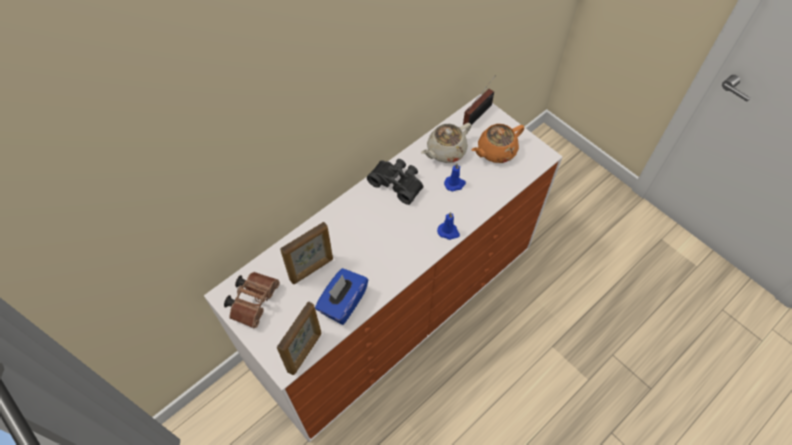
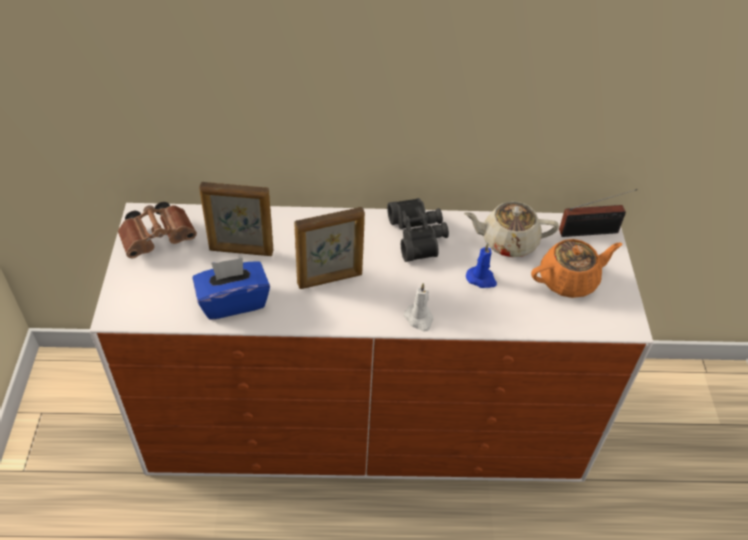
camera: 40 degrees right, 10 degrees down
(305, 352) = (148, 316): picture frame -> picture frame (330, 279)
(448, 232) = (419, 319): blue candle -> white candle
(495, 151) = (569, 280): orange teapot -> orange teapot turned 150 degrees clockwise

